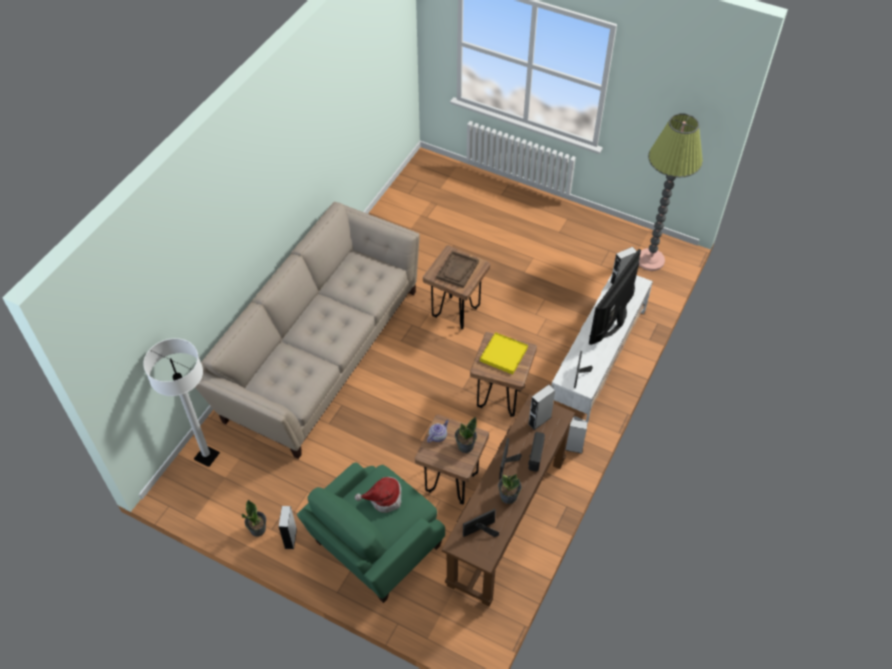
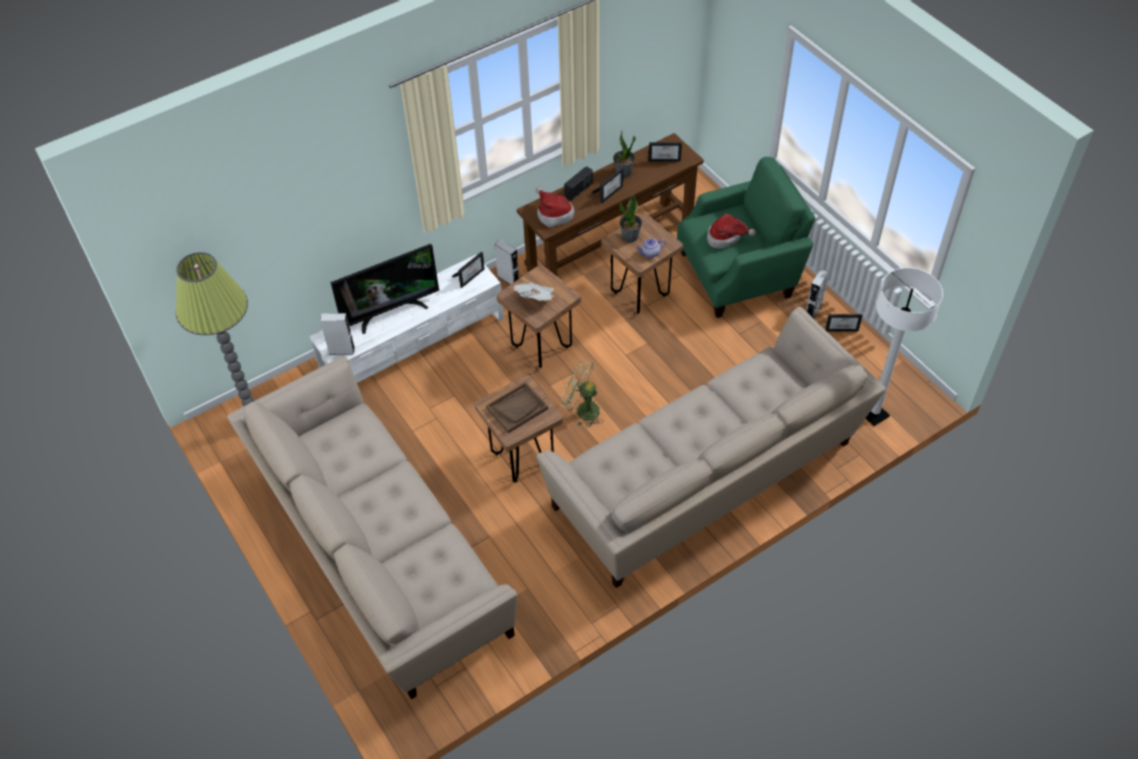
camera: 150 degrees left, 0 degrees up
(258, 529) = (842, 328): potted plant -> picture frame
(436, 363) = (582, 410): none -> green fan
(503, 224) = (379, 555): none -> beige sofa
(503, 355) = (536, 298): yellow tray -> newspaper
(539, 420) = (553, 214): grey speaker -> hat

